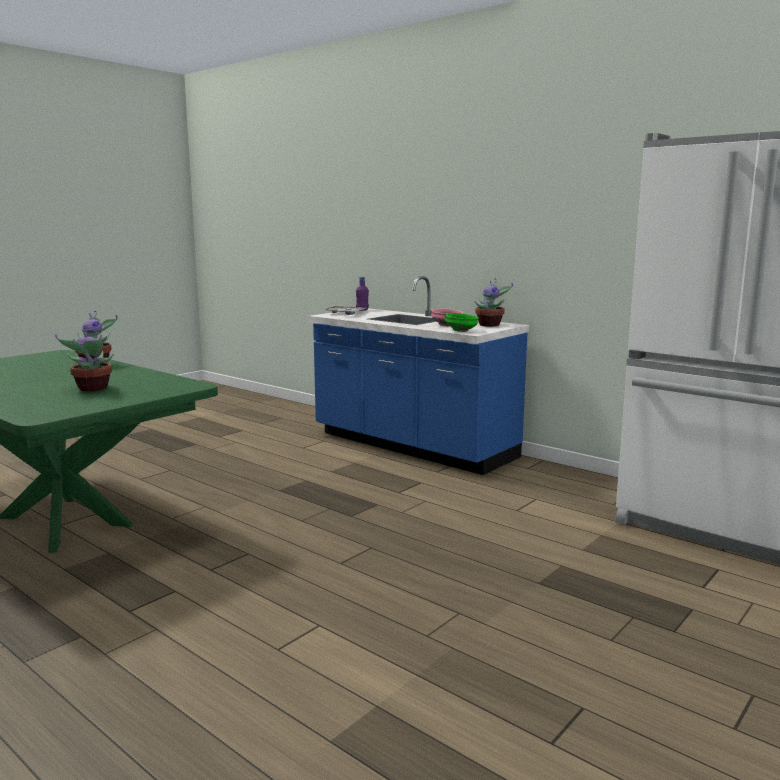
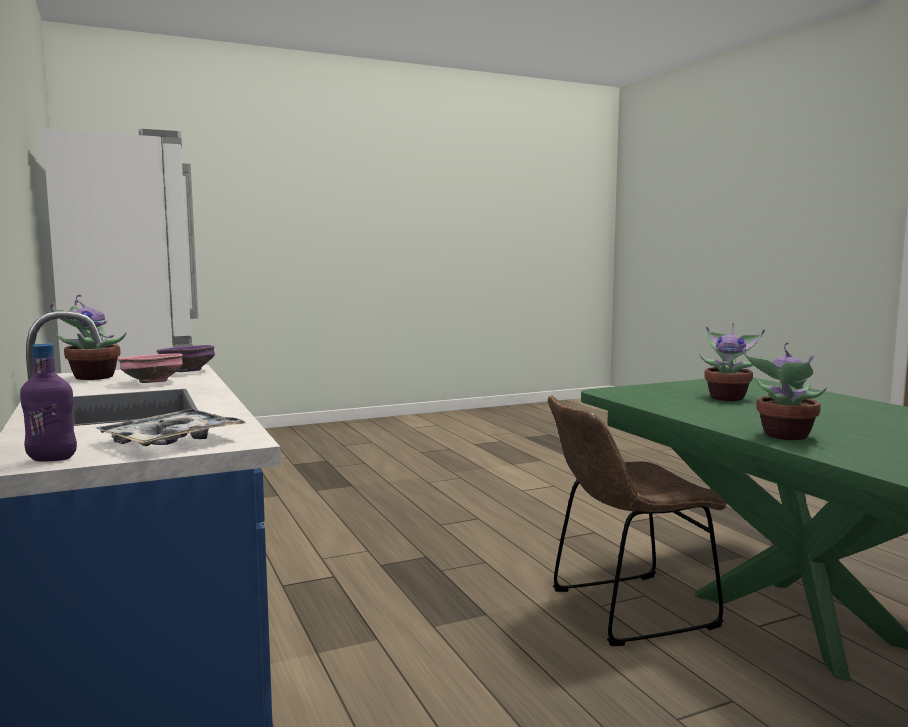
camera: 155 degrees left, 5 degrees down
(188, 506) = (625, 610): none -> brown chair
(461, 331) = (187, 371): green bowl -> purple bowl

